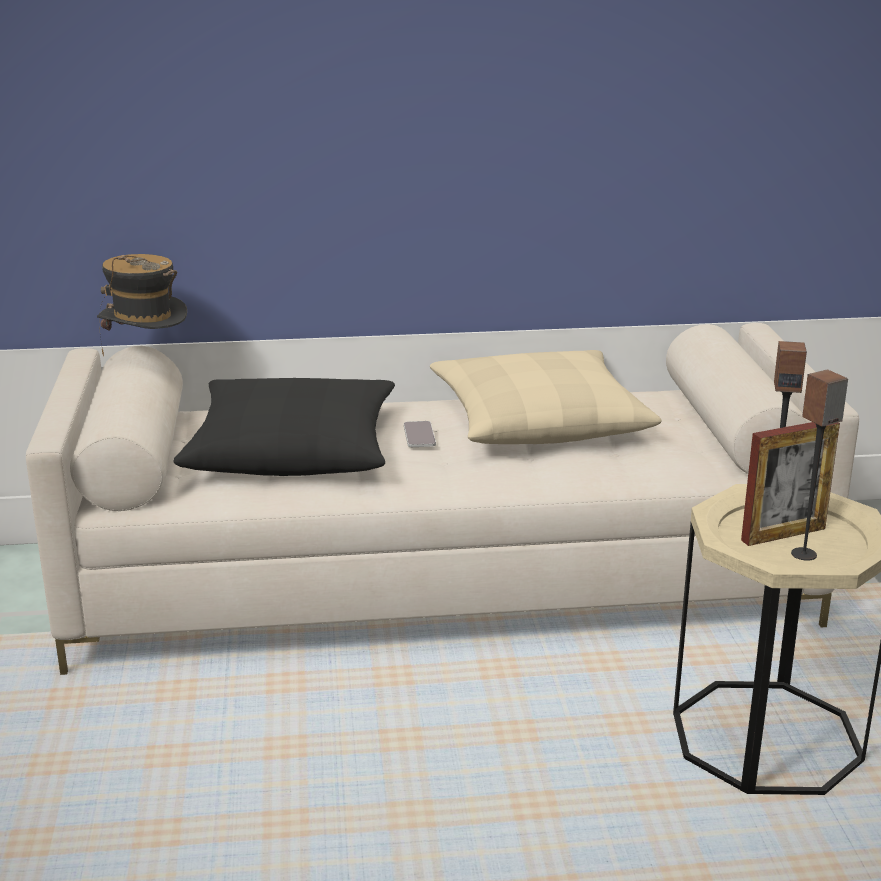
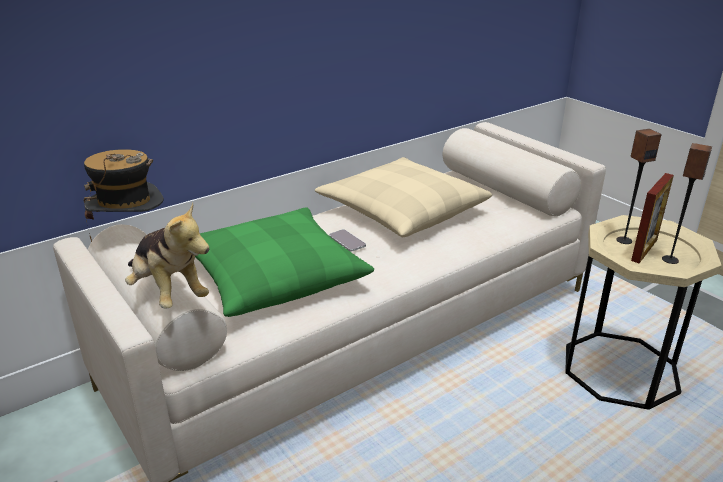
camera: 30 degrees left, 5 degrees up
(113, 416) = (168, 293): none -> plush toy
(292, 449) = (273, 275): black pillow -> green pillow

